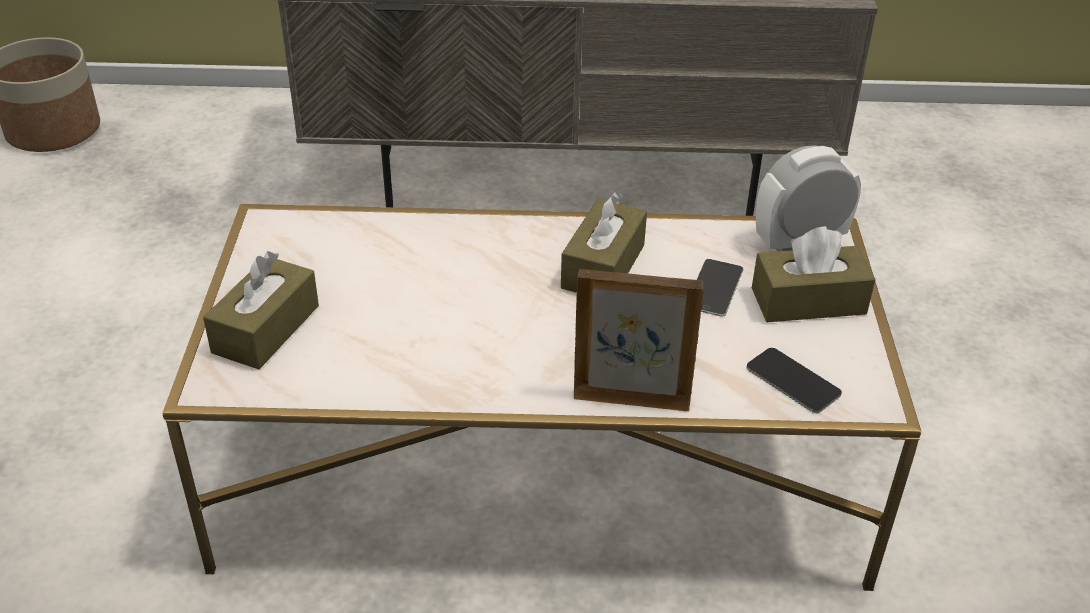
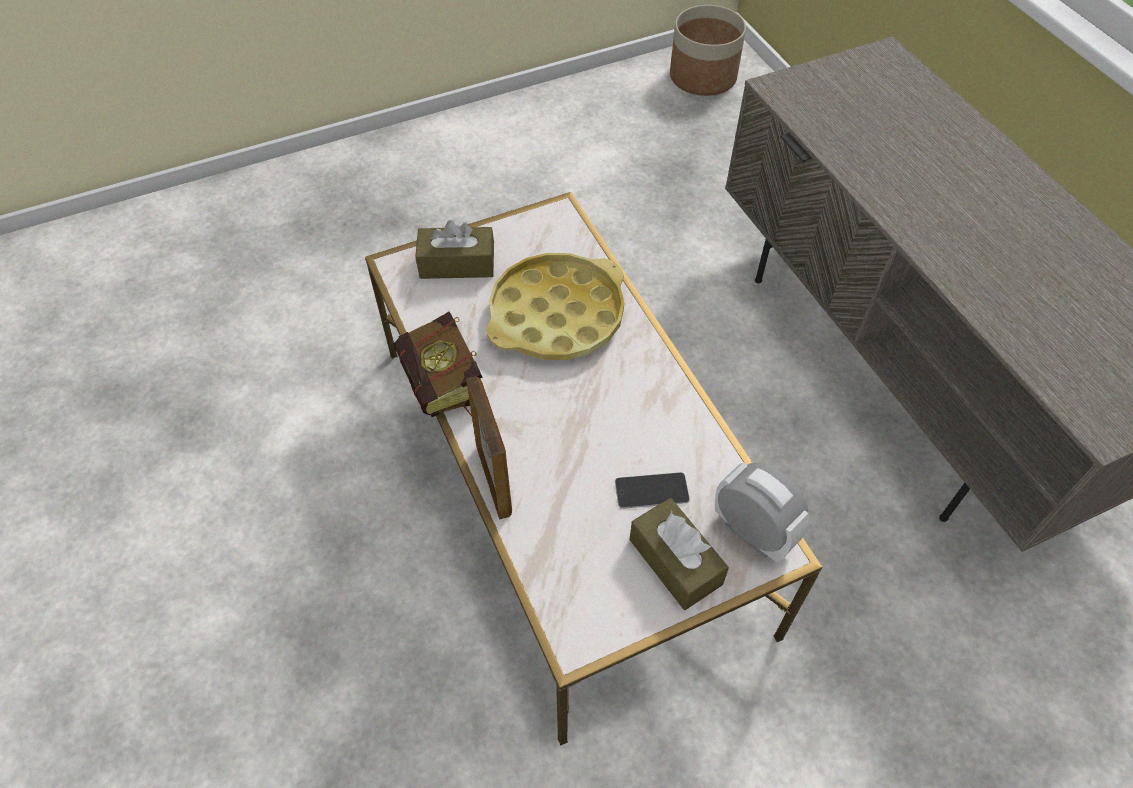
camera: 65 degrees right, 15 degrees up
(424, 275) = (556, 315): none -> yellow tray
(472, 400) = (446, 392): none -> book
(603, 266) = (631, 410): brown tissue box -> none
(793, 381) = (569, 578): phone -> none

